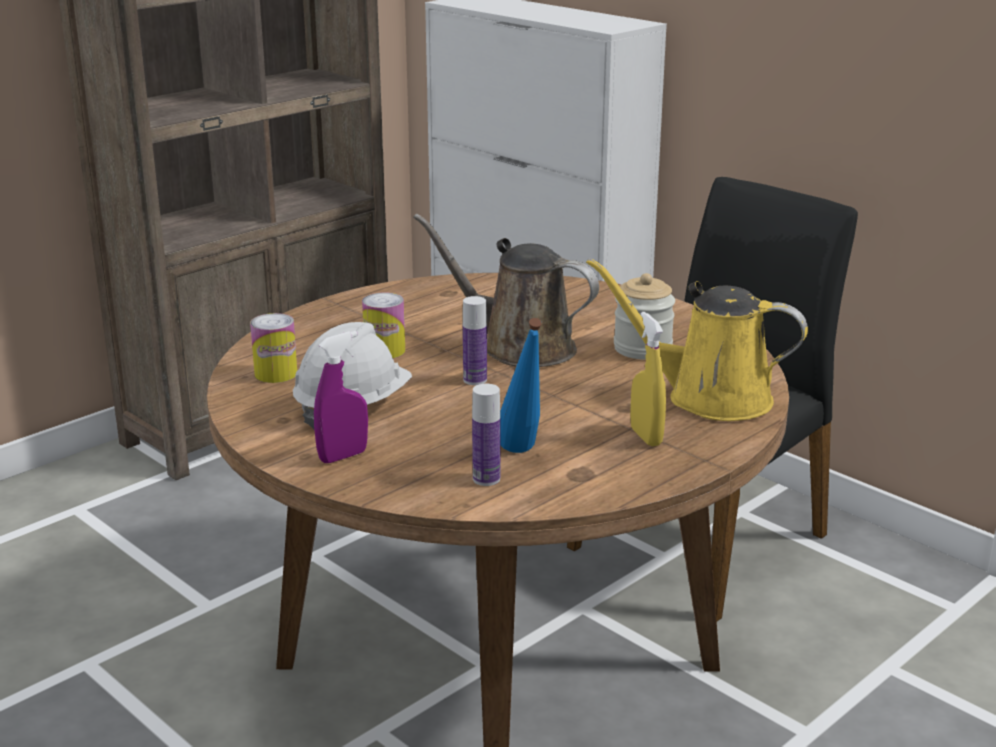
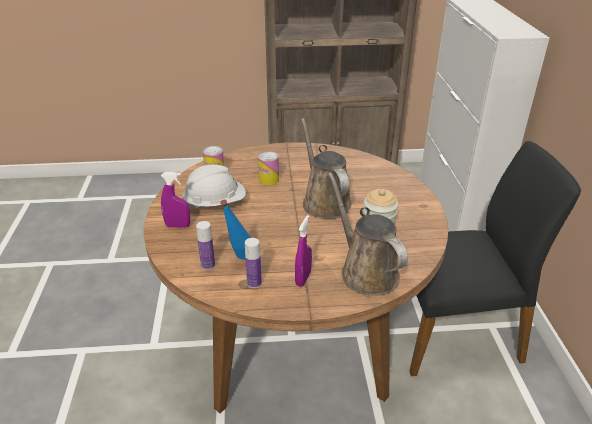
camera: 40 degrees right, 10 degrees up
(475, 380) = (280, 211): bottle -> bottle (254, 283)
(646, 437) = (303, 278): yellow spray bottle -> purple spray bottle
(708, 397) = (366, 271): yellow watering can -> brown watering can

